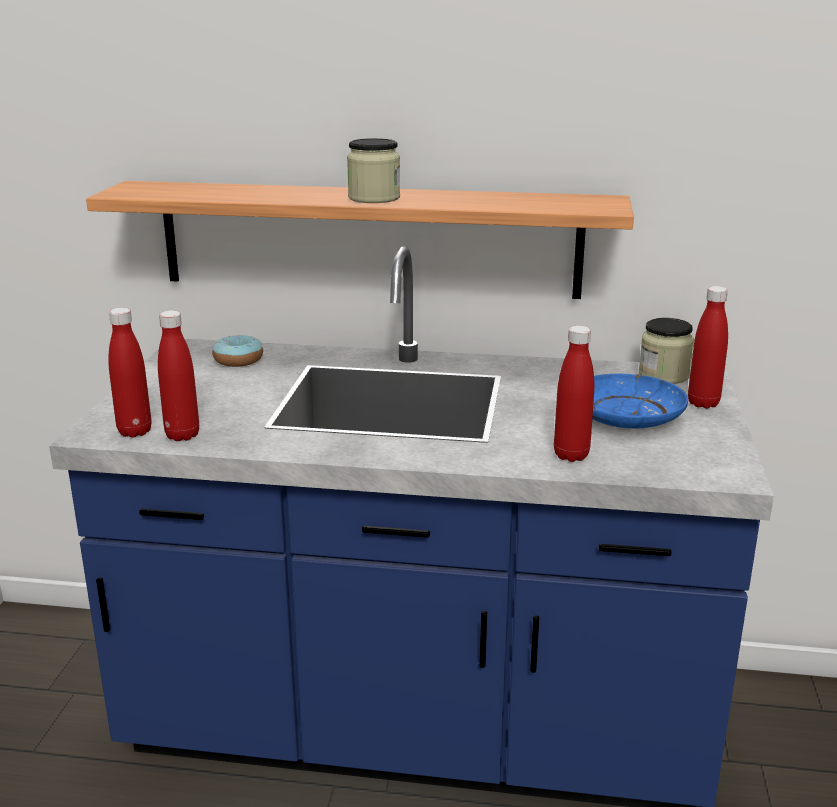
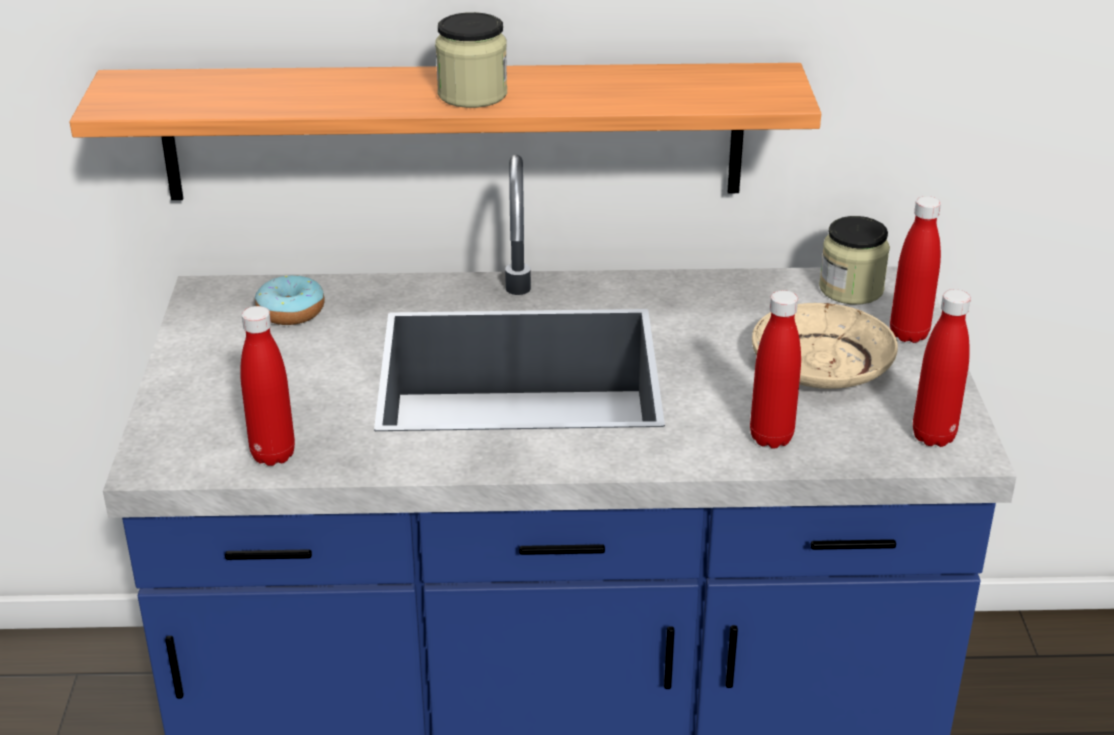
camera: 10 degrees left, 10 degrees up
(135, 431) = (207, 455): red bottle -> red bottle (933, 436)
(626, 415) = (821, 364): blue plate -> beige plate

